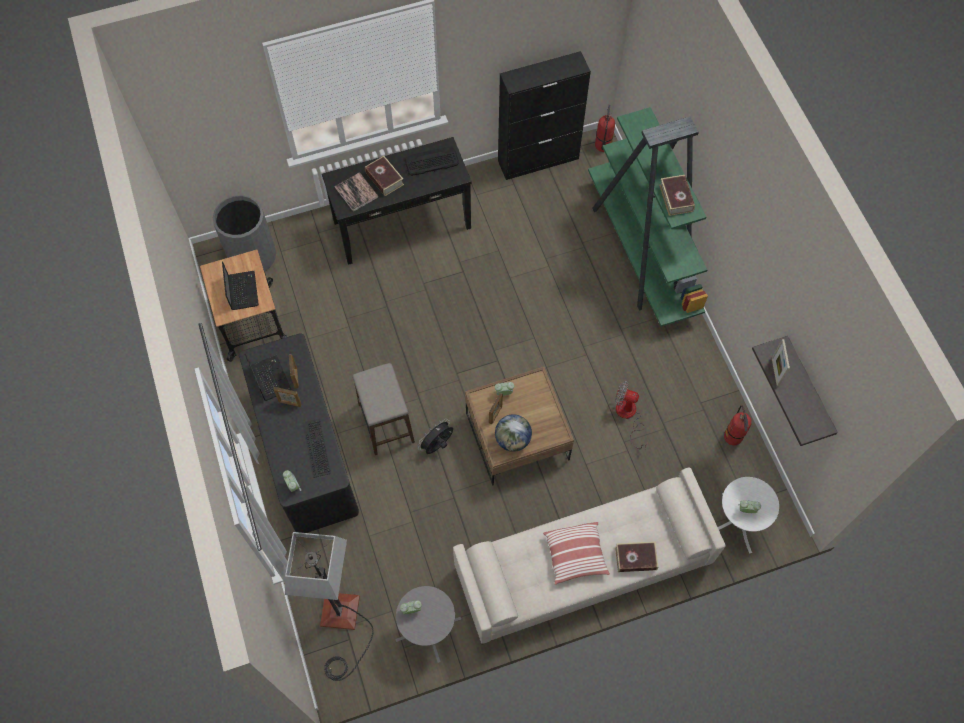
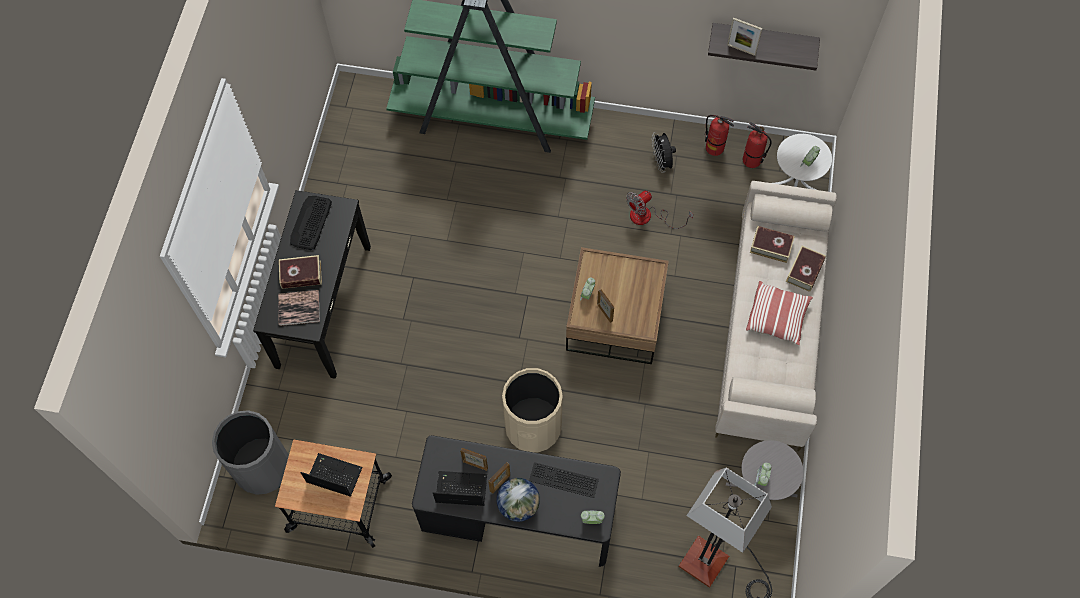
camera: 60 degrees left, 0 degrees up
(386, 422) = (533, 426): stool -> beige trash can
(437, 445) = (584, 392): black fan -> black fan (662, 162)
(513, 439) = (638, 311): globe -> globe (518, 505)
(538, 160) = (335, 149): black cabinet -> none
(602, 145) = (358, 89): fire extinguisher -> fire extinguisher (751, 160)
(676, 198) = (522, 31): book -> book (771, 246)

